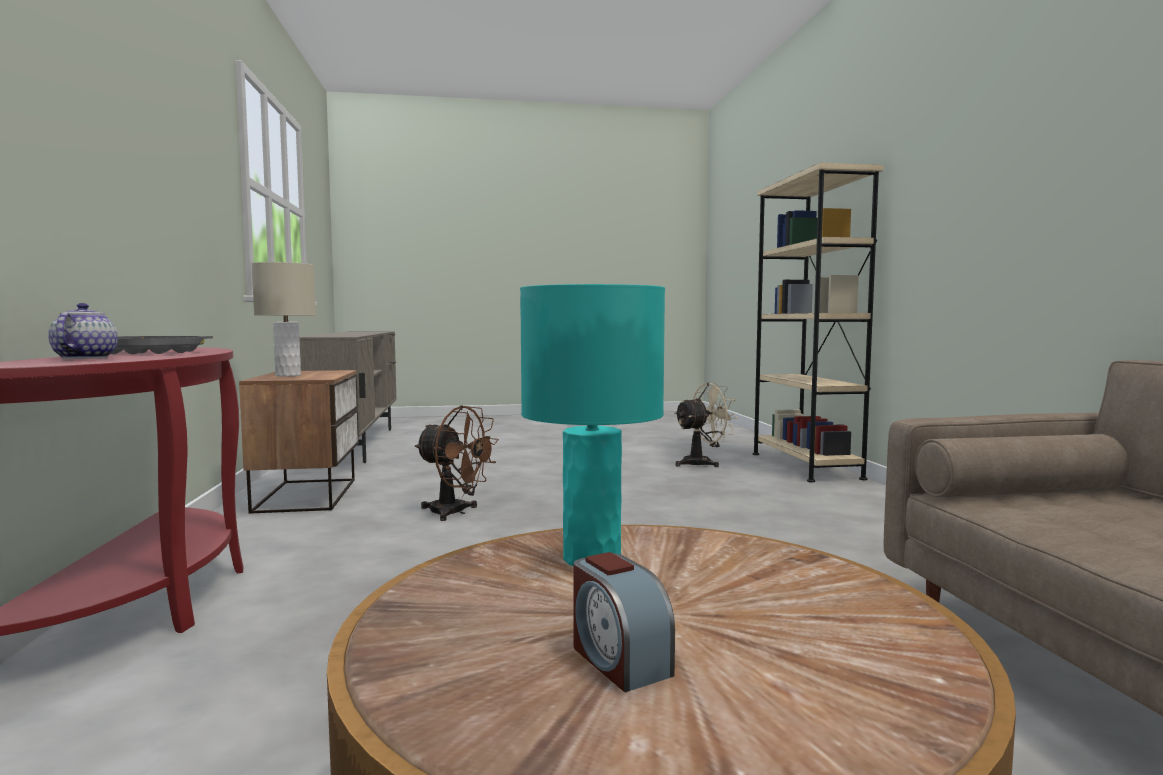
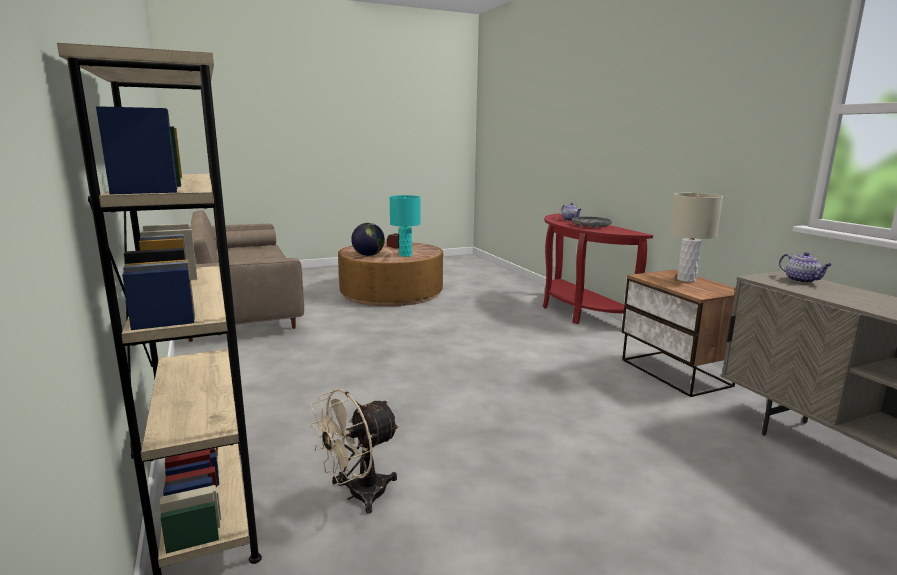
camera: 165 degrees right, 10 degrees up
(320, 335) = (802, 280): none -> teapot
(455, 512) = (541, 365): brown fan -> none
(767, 572) = (368, 255): none -> globe

